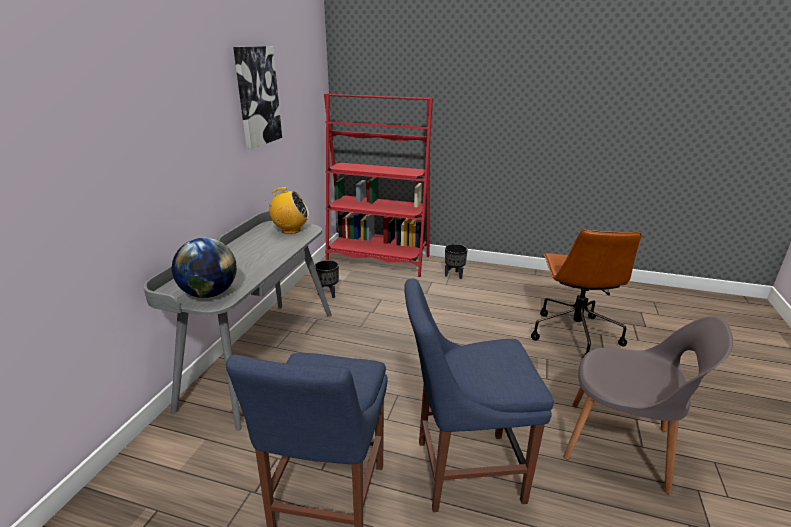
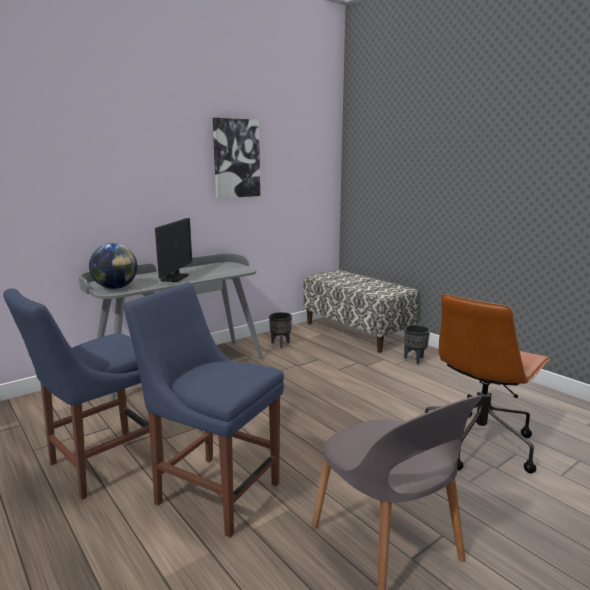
camera: 35 degrees right, 10 degrees down
(253, 259) = (174, 278): none -> monitor
(290, 230) = (231, 268): radio -> none
(378, 260) = (357, 332): red bookcase -> bench

